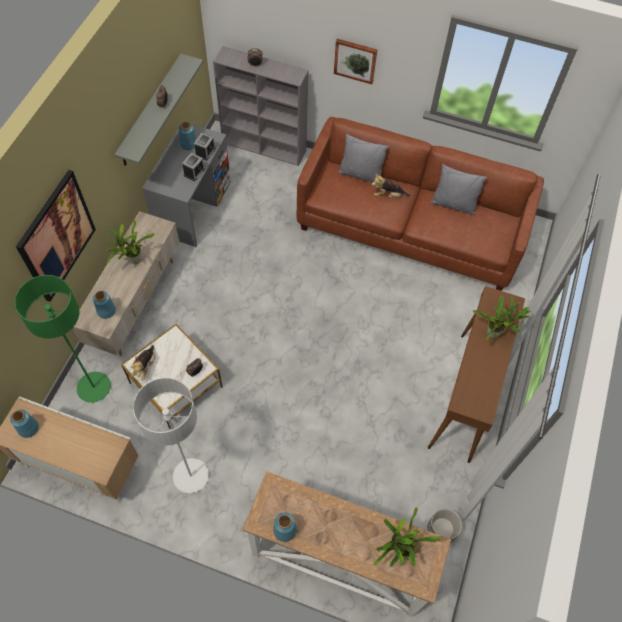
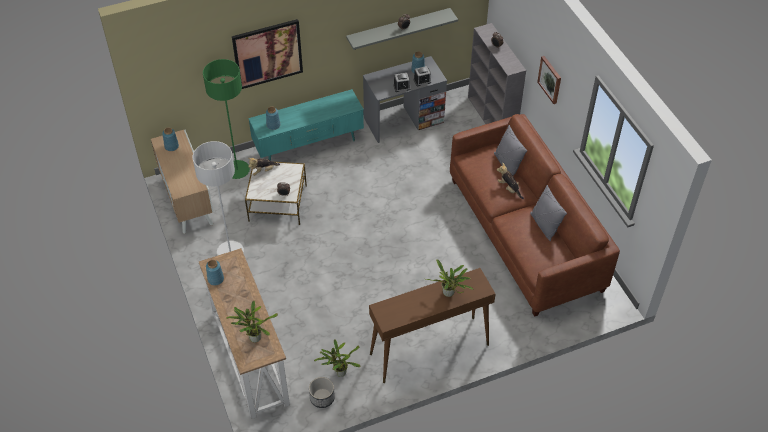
camera: 50 degrees right, 10 degrees down
(133, 260) = (317, 111): potted plant -> potted plant (339, 372)
(136, 303) = (309, 146): beige tv stand -> turquoise tv stand

